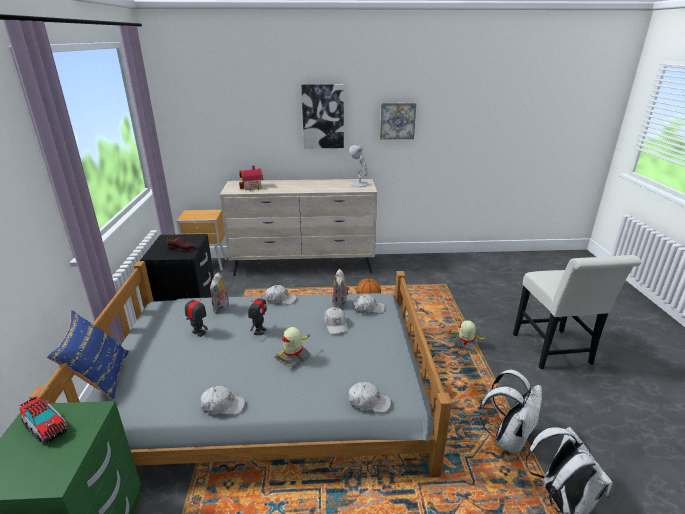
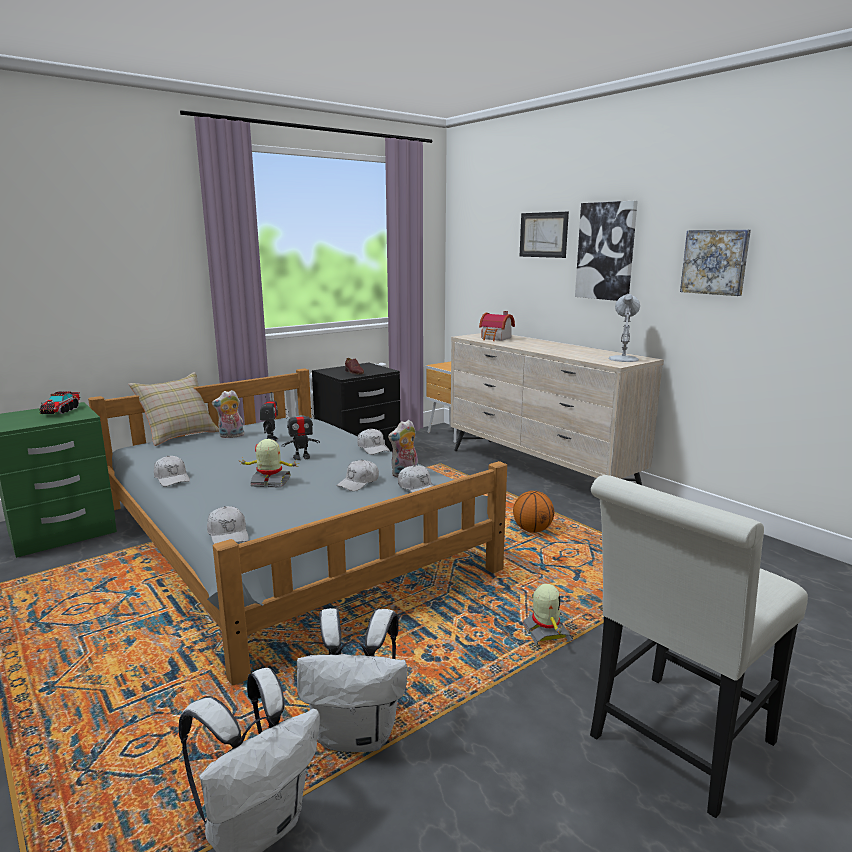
camera: 55 degrees right, 10 degrees down
(100, 377) = (179, 435): blue pillow -> beige pillow
(222, 309) = (320, 435): plush toy -> plush toy (231, 436)
(267, 106) = (543, 235): none -> picture

